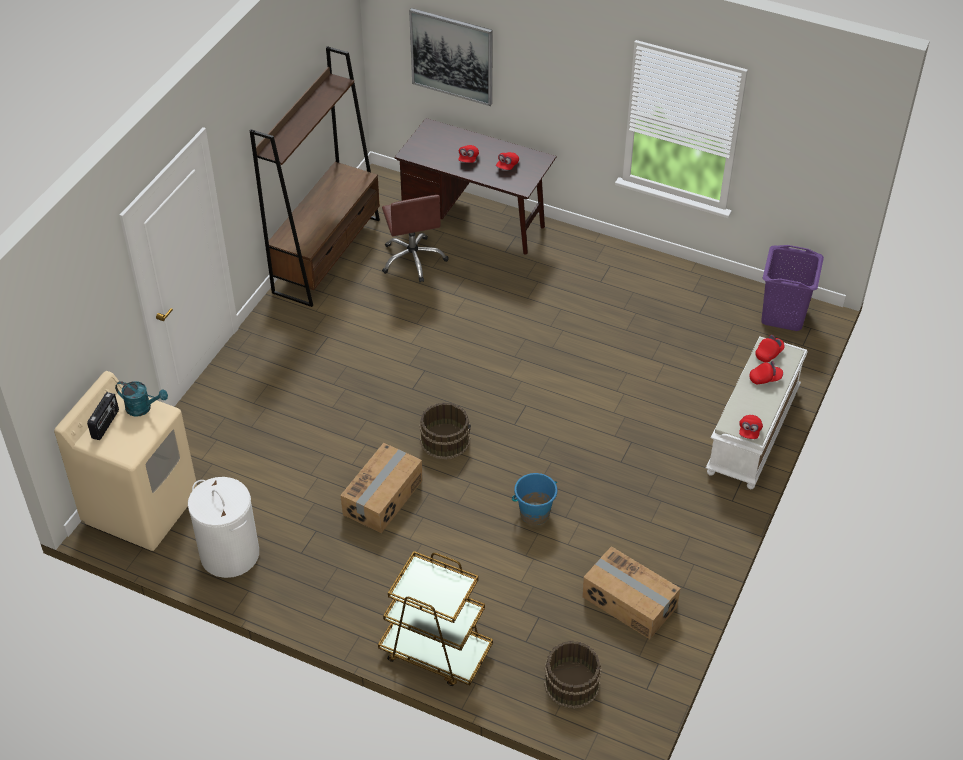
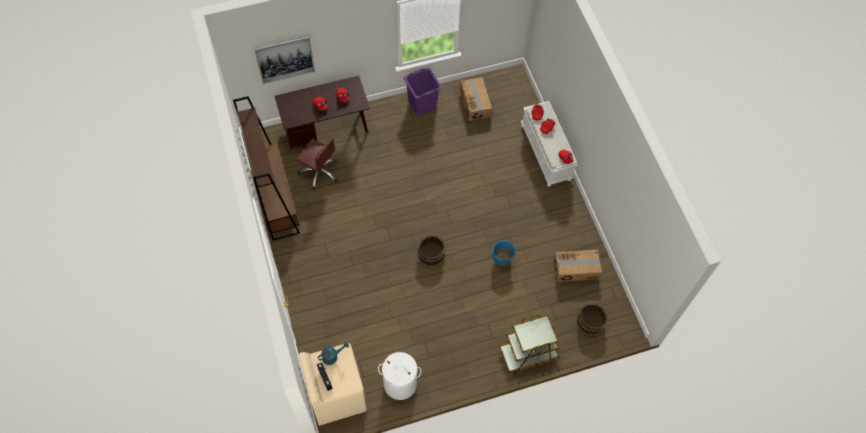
camera: 45 degrees left, 15 degrees up
(383, 497) = (434, 303): cardboard box -> cardboard box (475, 103)
(783, 315) = (504, 84): purple laundry basket -> purple laundry basket (422, 104)

